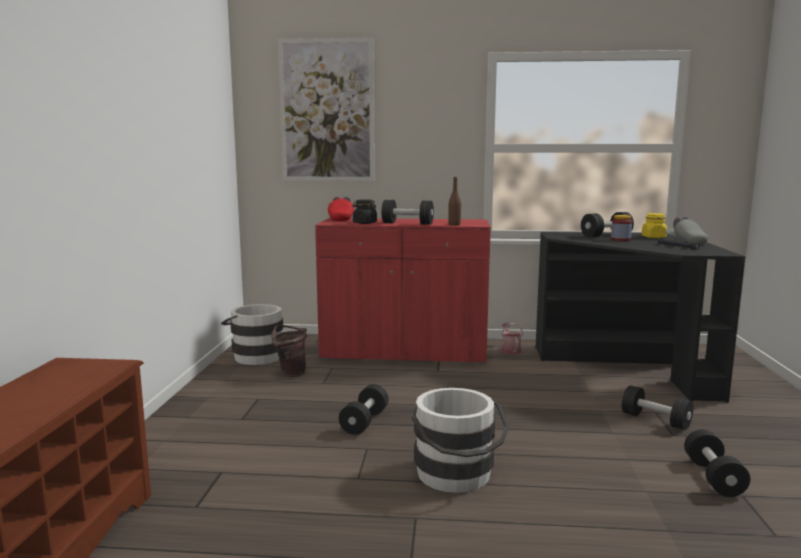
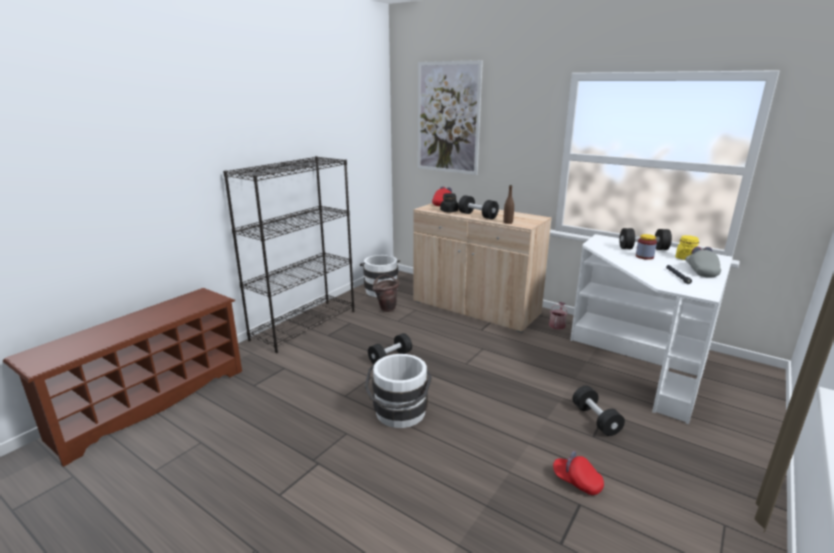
camera: 30 degrees right, 10 degrees up
(188, 415) = (304, 325): none -> black bookcase
(404, 353) = (475, 308): red cabinet -> beige cabinet
(627, 367) = (638, 365): black desk -> white desk
(713, 477) = (577, 482): black dumbbell -> red cap

